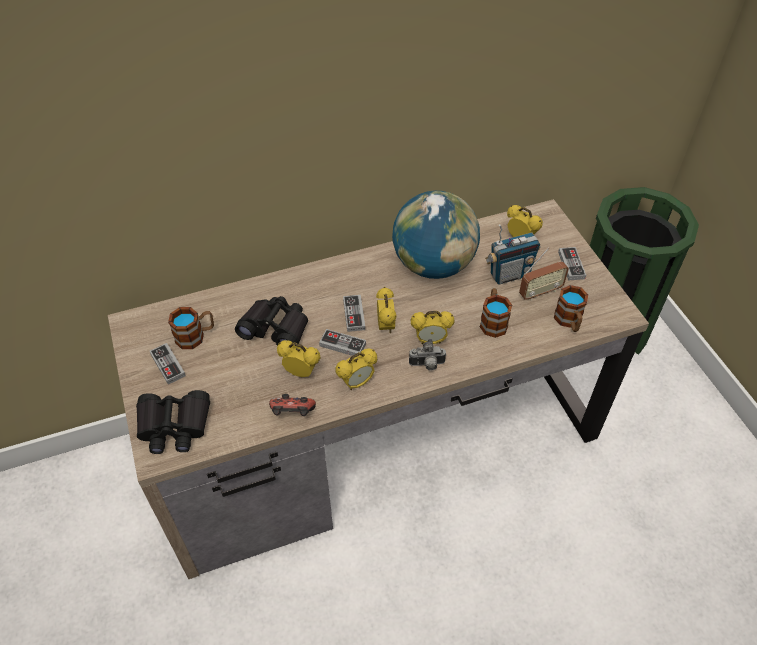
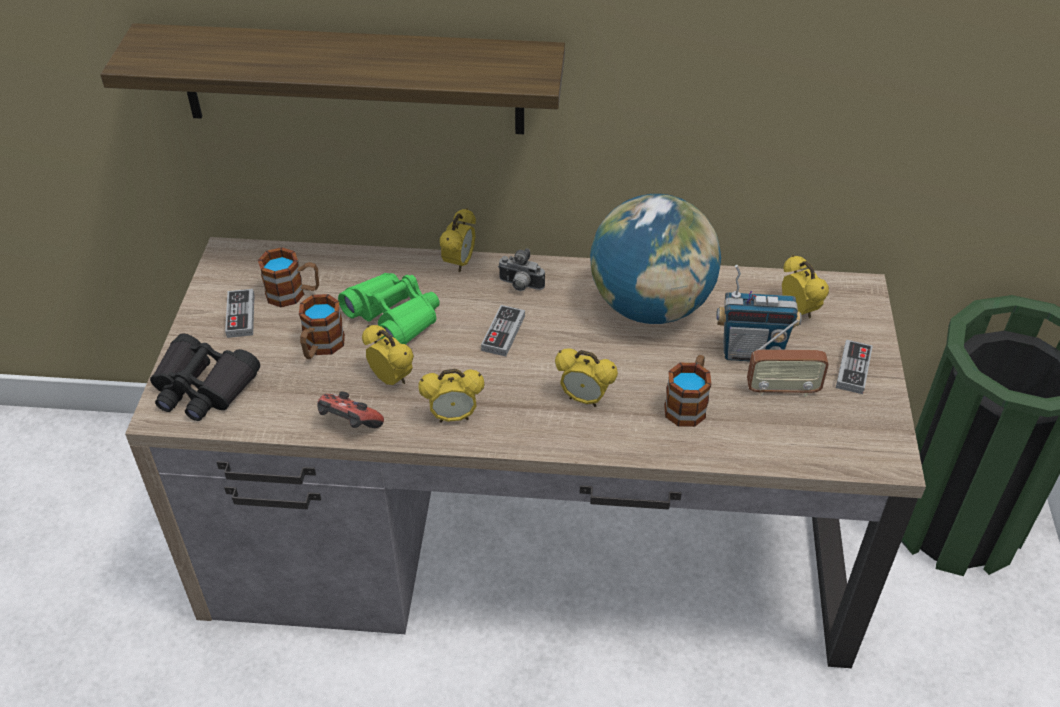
camera: 25 degrees right, 5 degrees down
(201, 174) = (352, 79): none -> shelf
(276, 328) = (394, 317): black binoculars -> green binoculars
(342, 345) = (465, 365): game controller -> none
(386, 326) = (536, 361): alarm clock -> alarm clock (459, 263)
(427, 365) = (560, 428): camera -> camera (520, 286)
(569, 321) = (800, 442): mug -> mug (320, 347)

